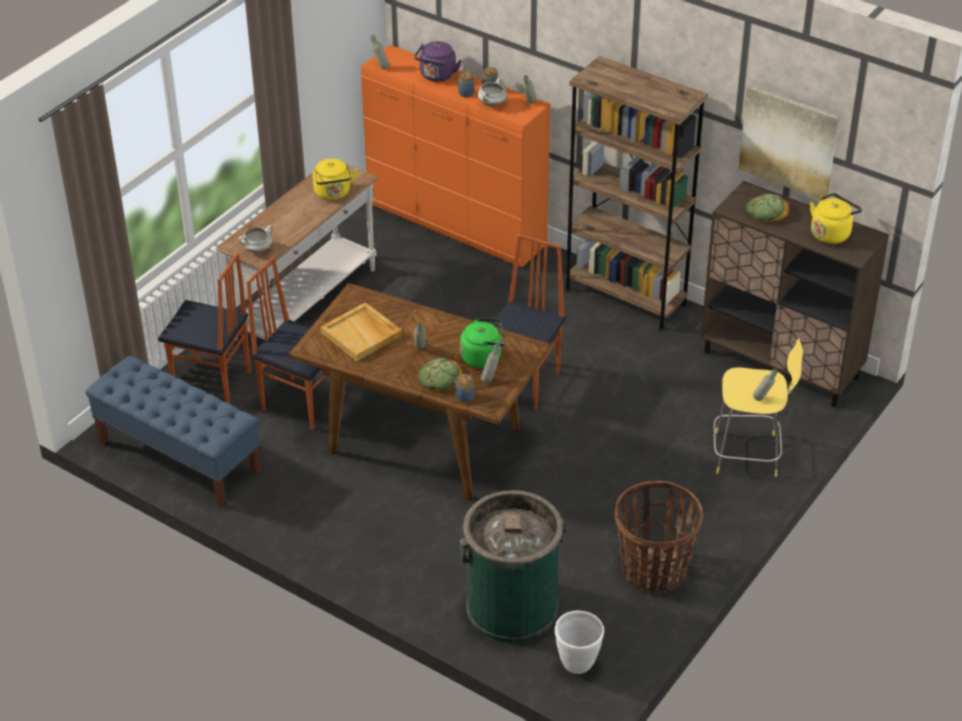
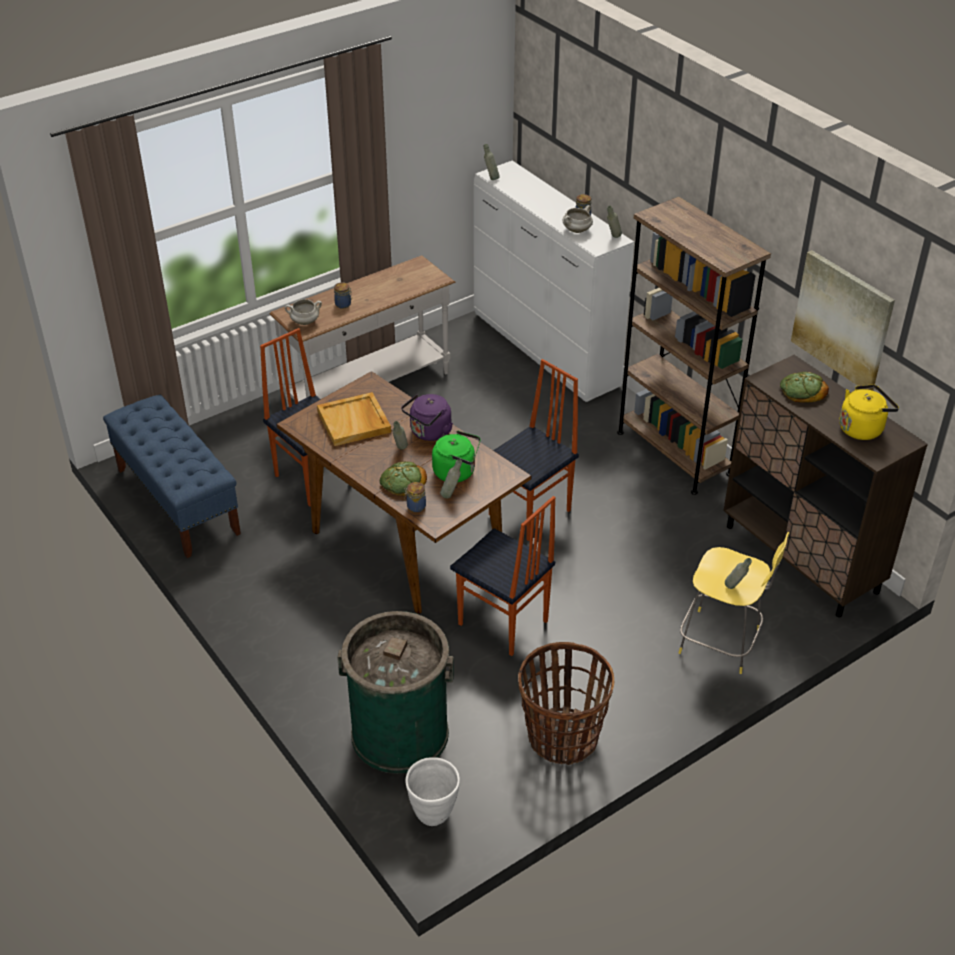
camera: 20 degrees right, 0 degrees up
(212, 383) = (246, 441): chair -> chair (502, 624)
(333, 194) = (404, 287): yellow kettle -> none
(437, 76) = (539, 196): purple kettle -> purple kettle (429, 433)
(456, 227) = (544, 351): orange dresser -> white dresser
(467, 93) = (558, 216): jar -> jar (344, 304)

